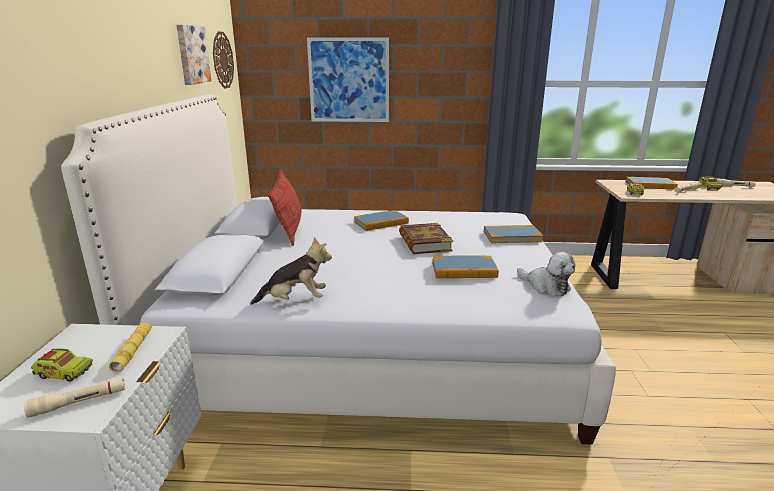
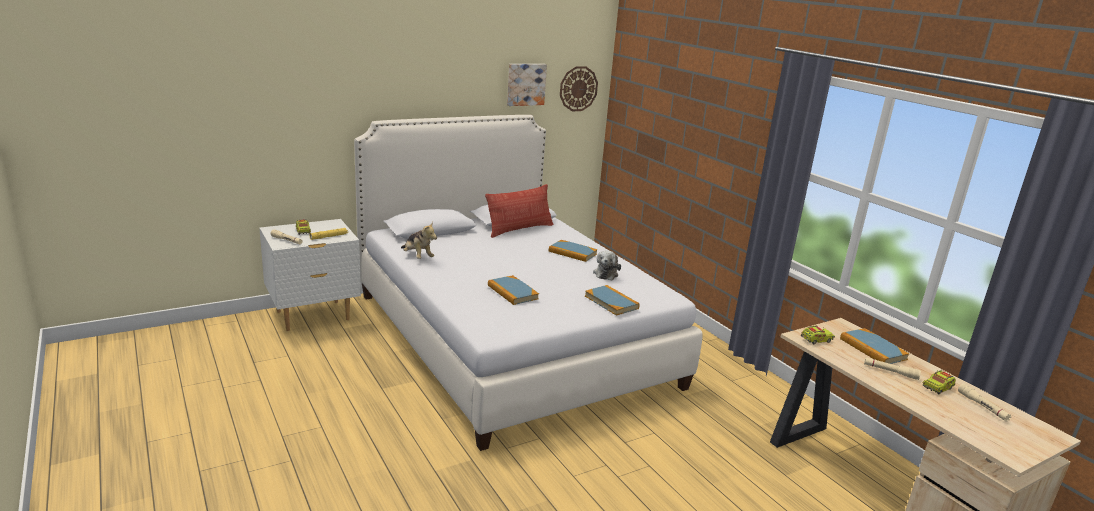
camera: 55 degrees right, 0 degrees up
(349, 80) = (670, 127): picture -> none
(424, 243) = (549, 273): book -> none
(546, 286) = (522, 324): plush toy -> plush toy (606, 273)

